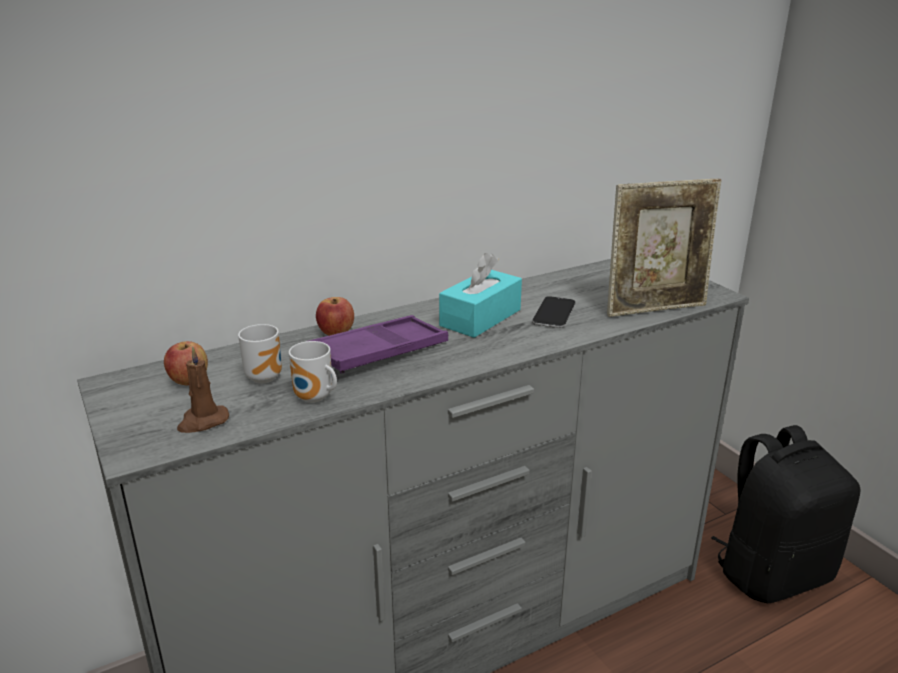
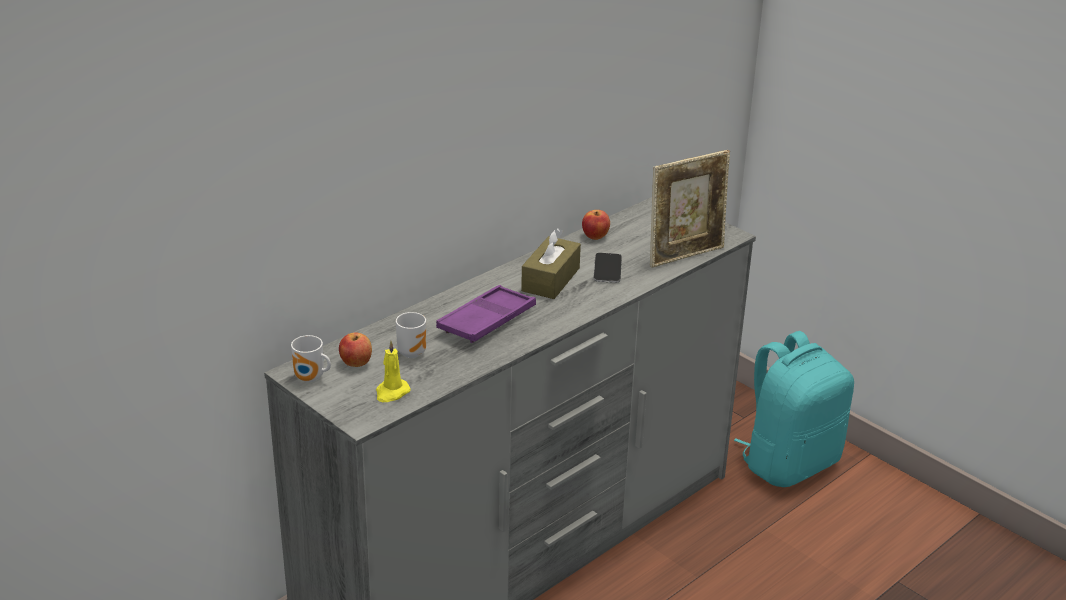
camera: 15 degrees left, 5 degrees up
(202, 421) = (391, 392): brown candle -> yellow candle
(314, 399) = (461, 365): mug -> mug (311, 379)
(336, 333) = (442, 307): apple -> apple (595, 237)
(480, 318) = (550, 279): turquoise tissue box -> brown tissue box
(772, 573) = (789, 462): black backpack -> turquoise backpack

